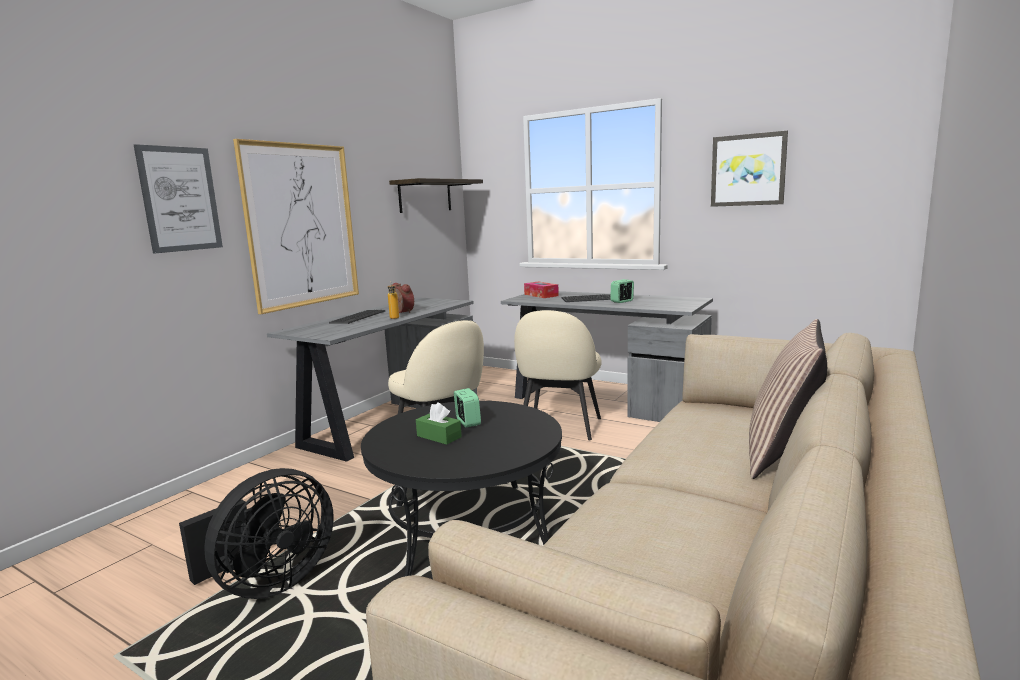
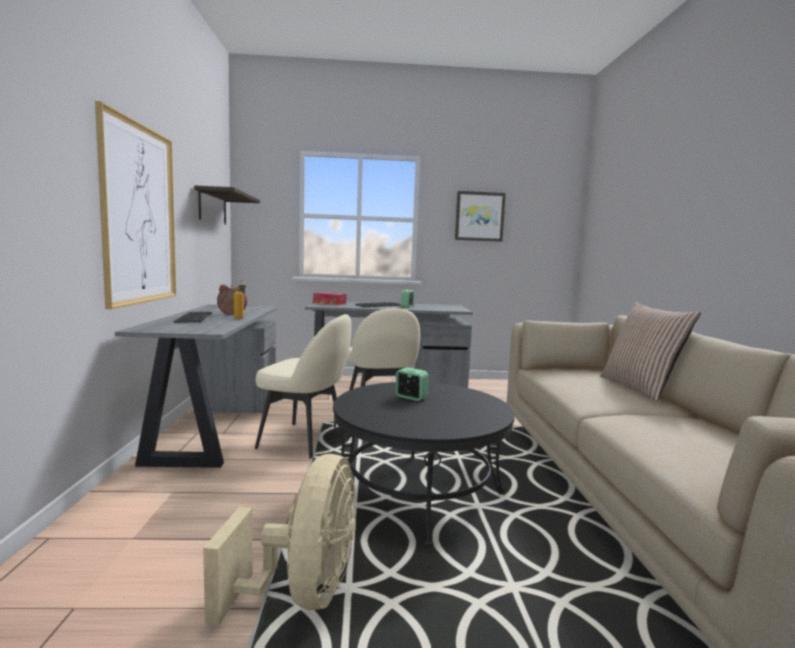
camera: 35 degrees left, 5 degrees down
(180, 199) = (48, 155): picture -> none
(268, 584) = (303, 593): black fan -> beige fan
(439, 436) = (411, 410): green tissue box -> none

